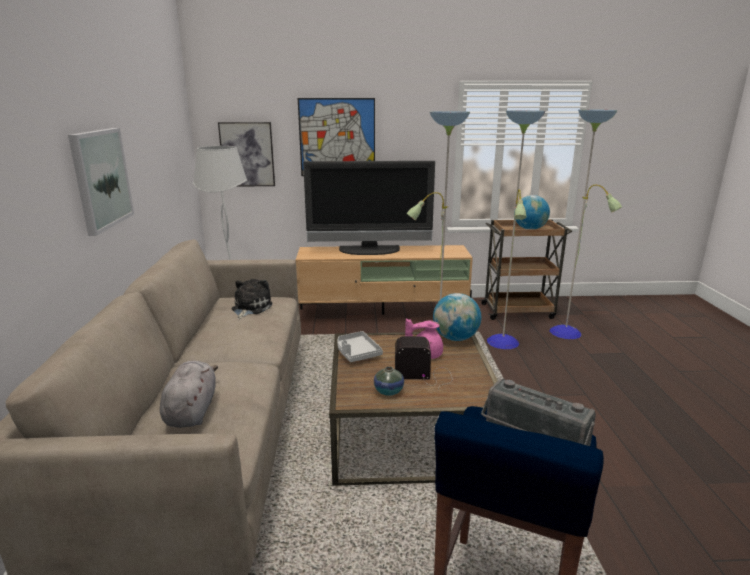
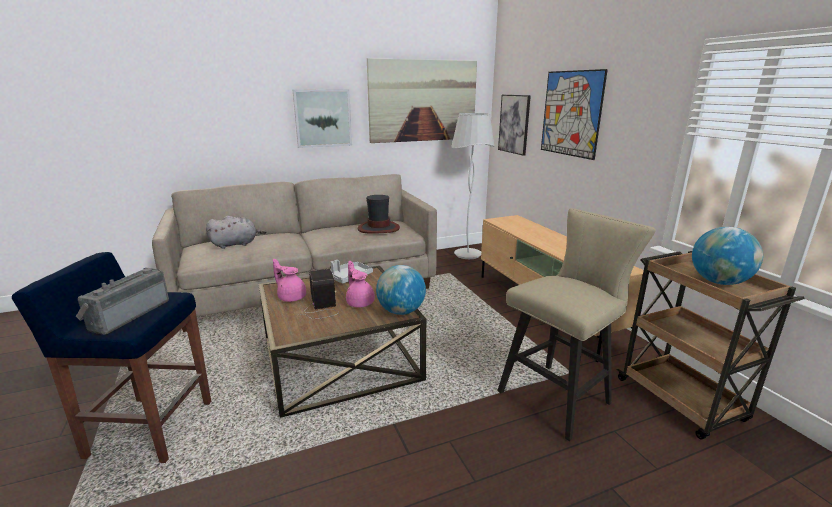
camera: 70 degrees right, 0 degrees up
(161, 137) = (423, 101): none -> picture
(250, 308) = (378, 228): plush toy -> hat
(369, 250) = (546, 236): television -> none
(388, 391) = (291, 297): vase -> pink teapot
(504, 343) = (560, 395): floor lamp -> beige stool

